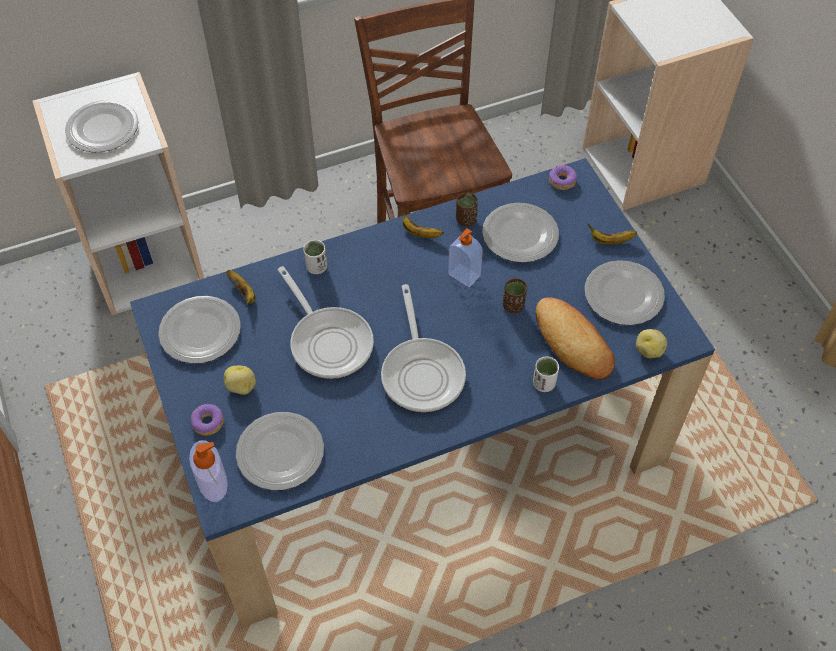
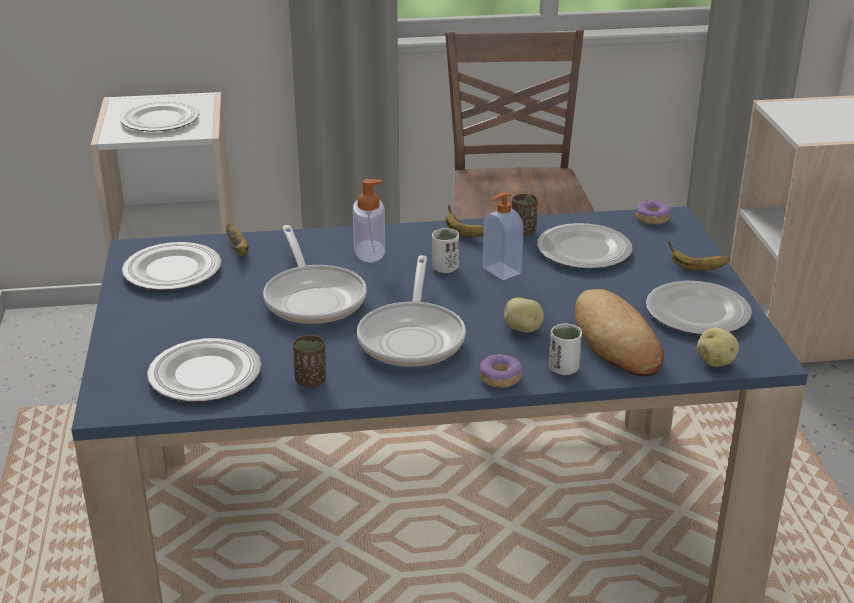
camera: 15 degrees right, 25 degrees down
(208, 423) = (136, 338): donut -> donut (500, 378)
(212, 481) = (110, 385): soap dispenser -> soap dispenser (369, 251)
(241, 387) = (191, 317): potato -> potato (523, 329)
(316, 267) = (331, 243): white cup -> white cup (445, 268)
(513, 305) = (552, 301): brown cup -> brown cup (311, 381)

